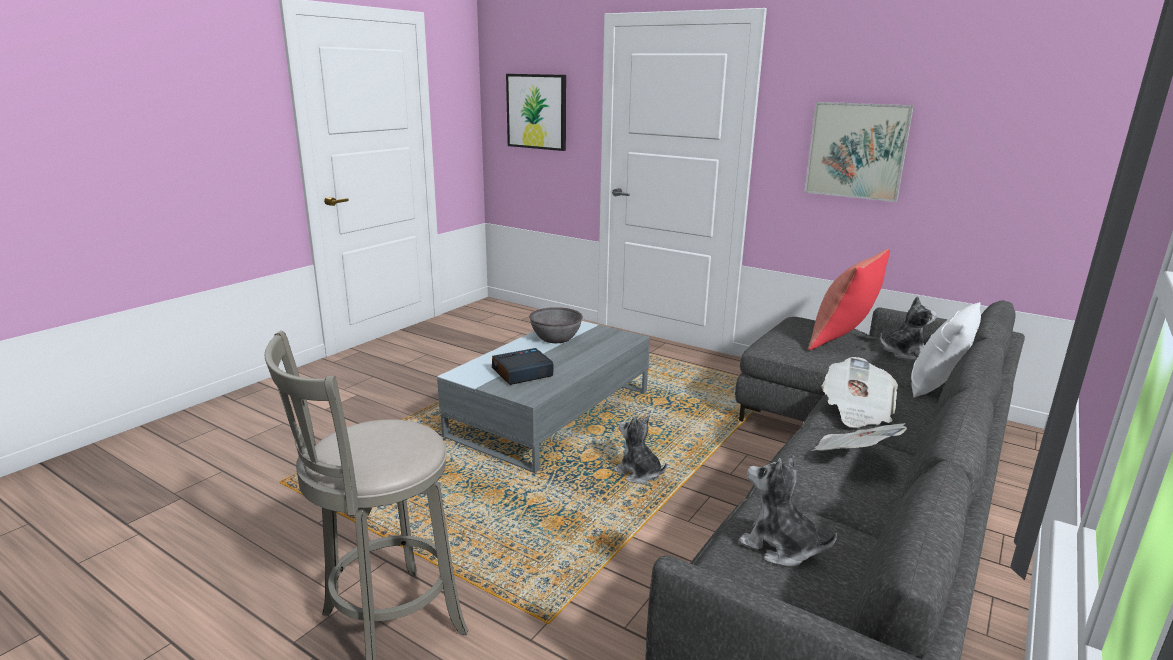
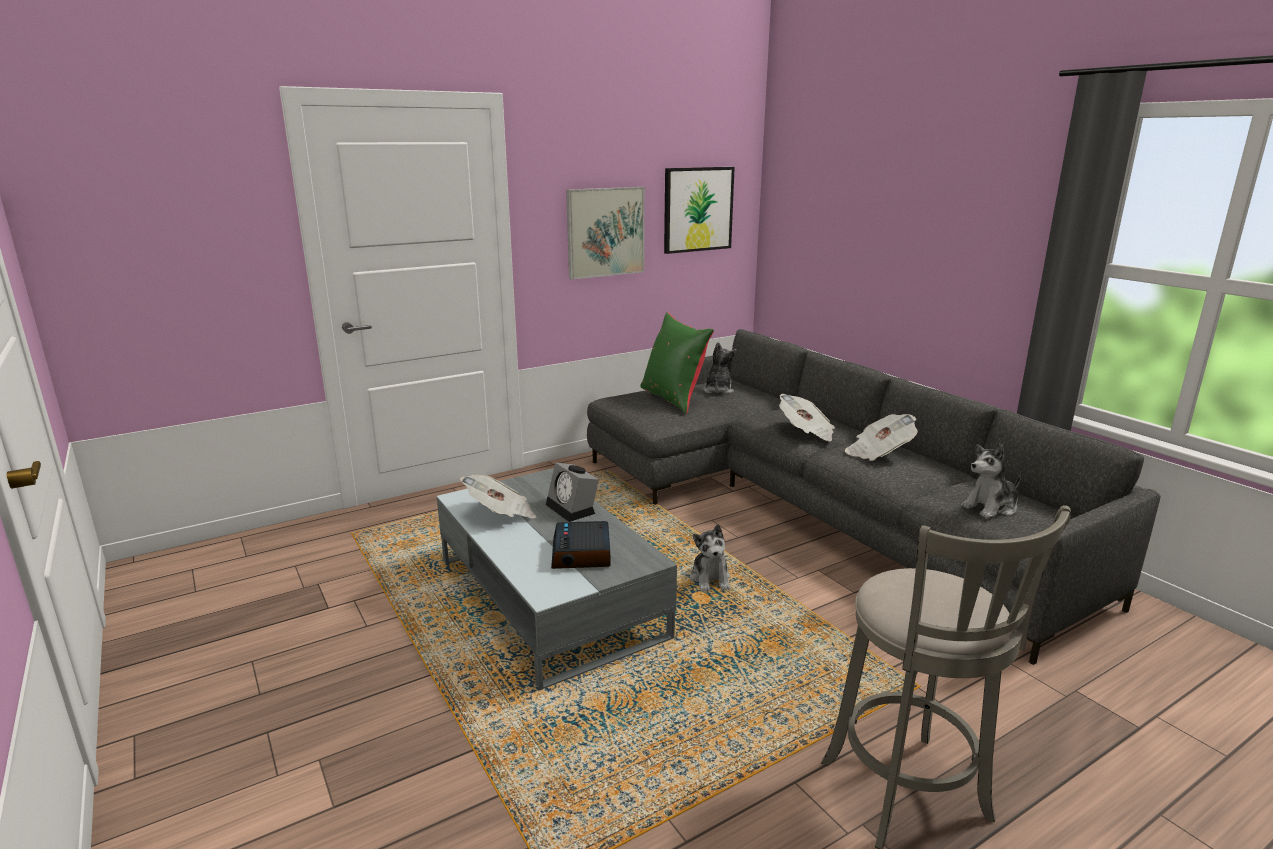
camera: 65 degrees left, 0 degrees up
(537, 111) = (168, 236): picture -> picture (697, 209)
(556, 338) = (501, 514): grey bowl -> newspaper
(587, 357) = (573, 509): none -> alarm clock
(638, 473) = (710, 579): plush toy -> plush toy turned 75 degrees counterclockwise
(843, 339) = (674, 398): red pillow -> green pillow
(936, 386) = (775, 401): white pillow -> none

